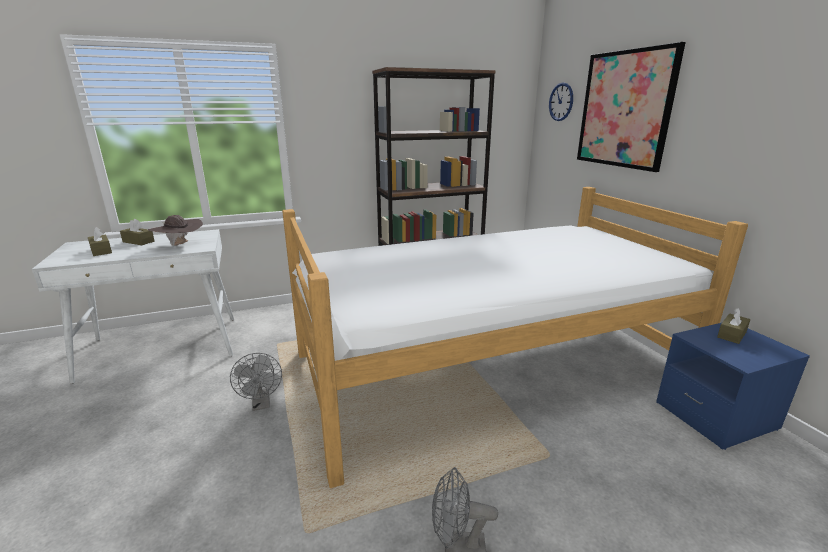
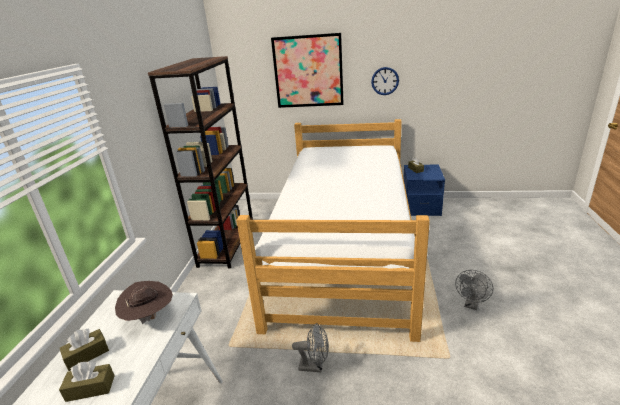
camera: 60 degrees left, 5 degrees up
(561, 102) = (247, 70): wall clock -> wall clock (385, 81)

